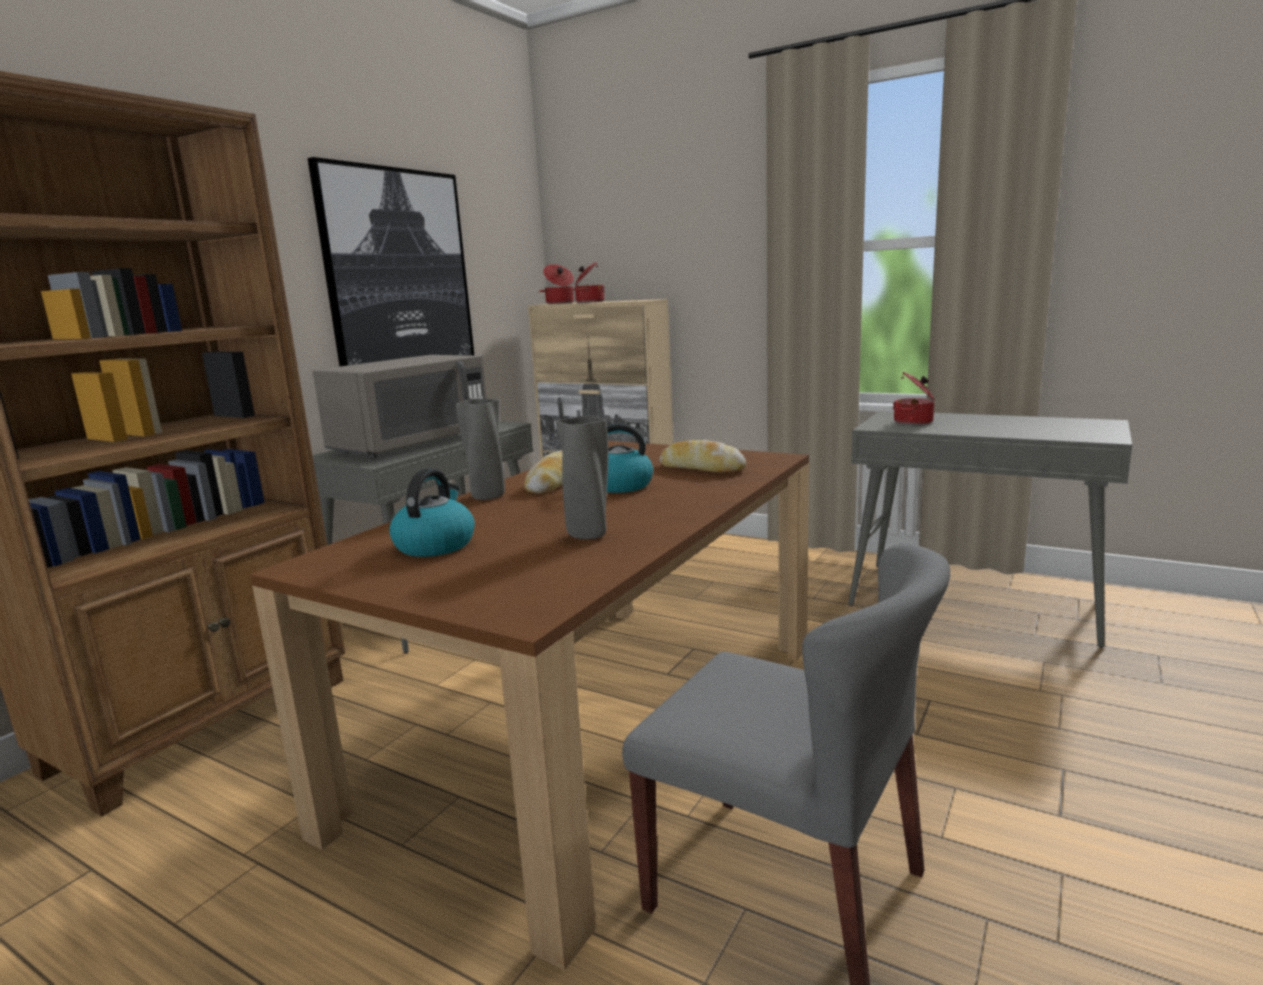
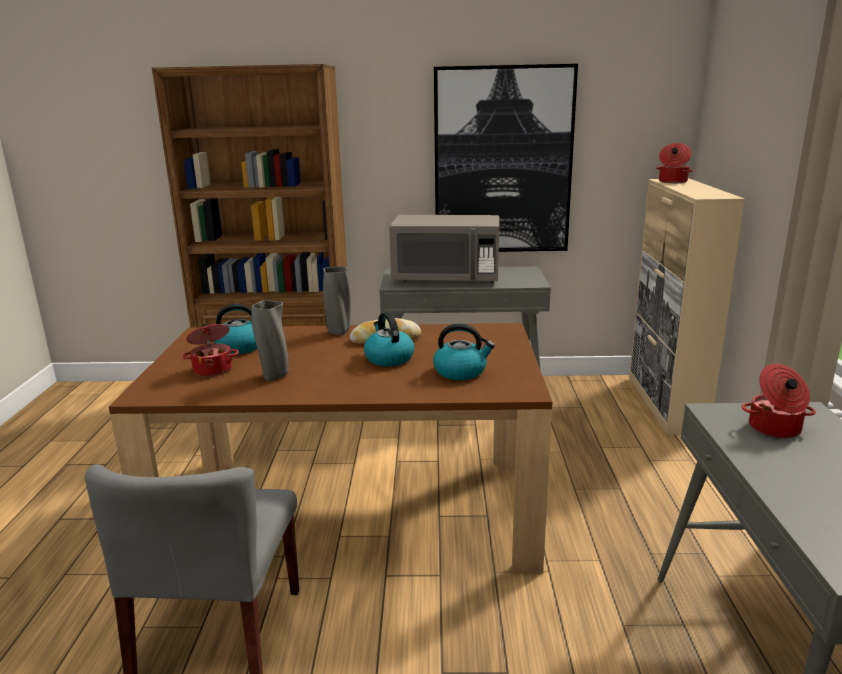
camera: 60 degrees right, 5 degrees up
(589, 302) = (685, 186): cooking pot -> cooking pot (213, 369)
(701, 468) = (461, 371): bread -> kettle

